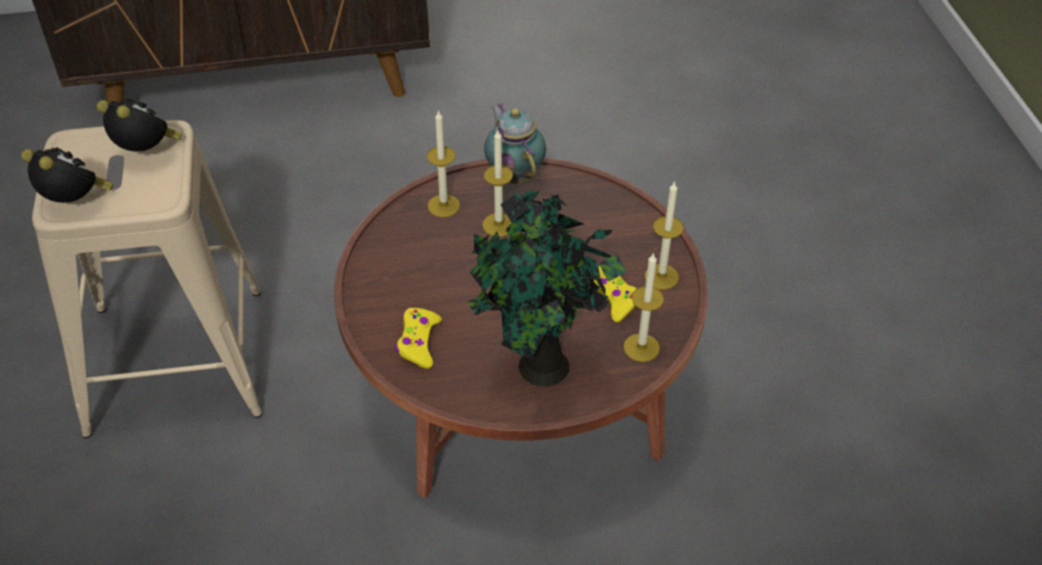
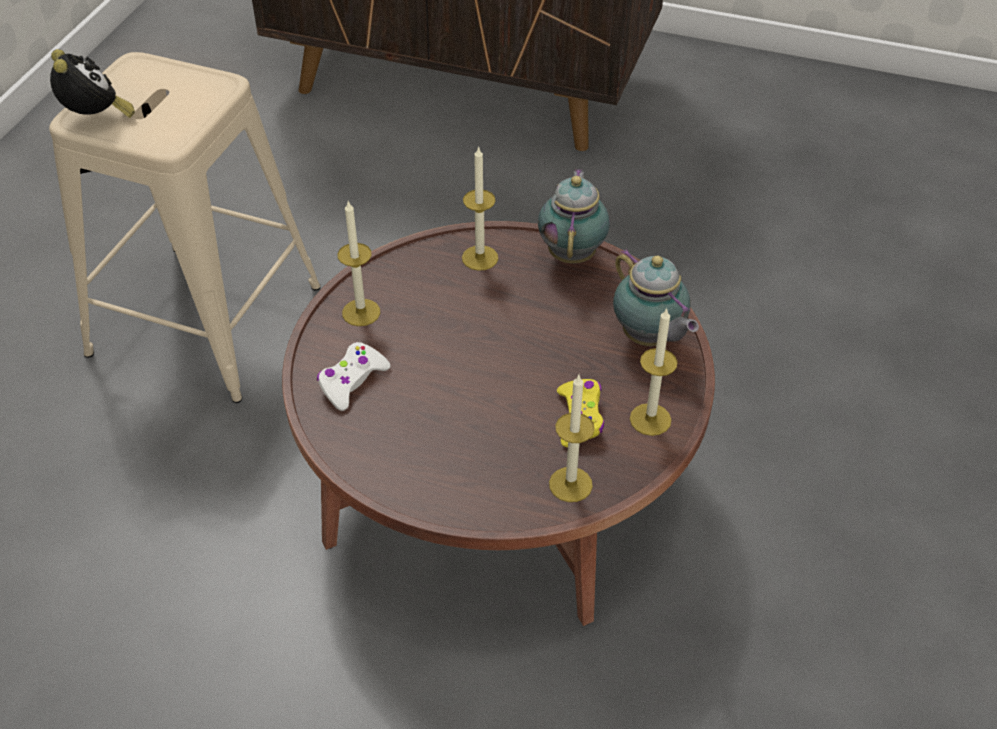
camera: 30 degrees right, 0 degrees up
(147, 152) = (189, 95): alarm clock -> none
(418, 342) = (352, 381): yellow game controller -> white game controller
(498, 225) = (519, 298): candle -> candle (361, 312)
(541, 369) = (449, 461): potted plant -> none
(618, 218) = (649, 339): none -> teapot

